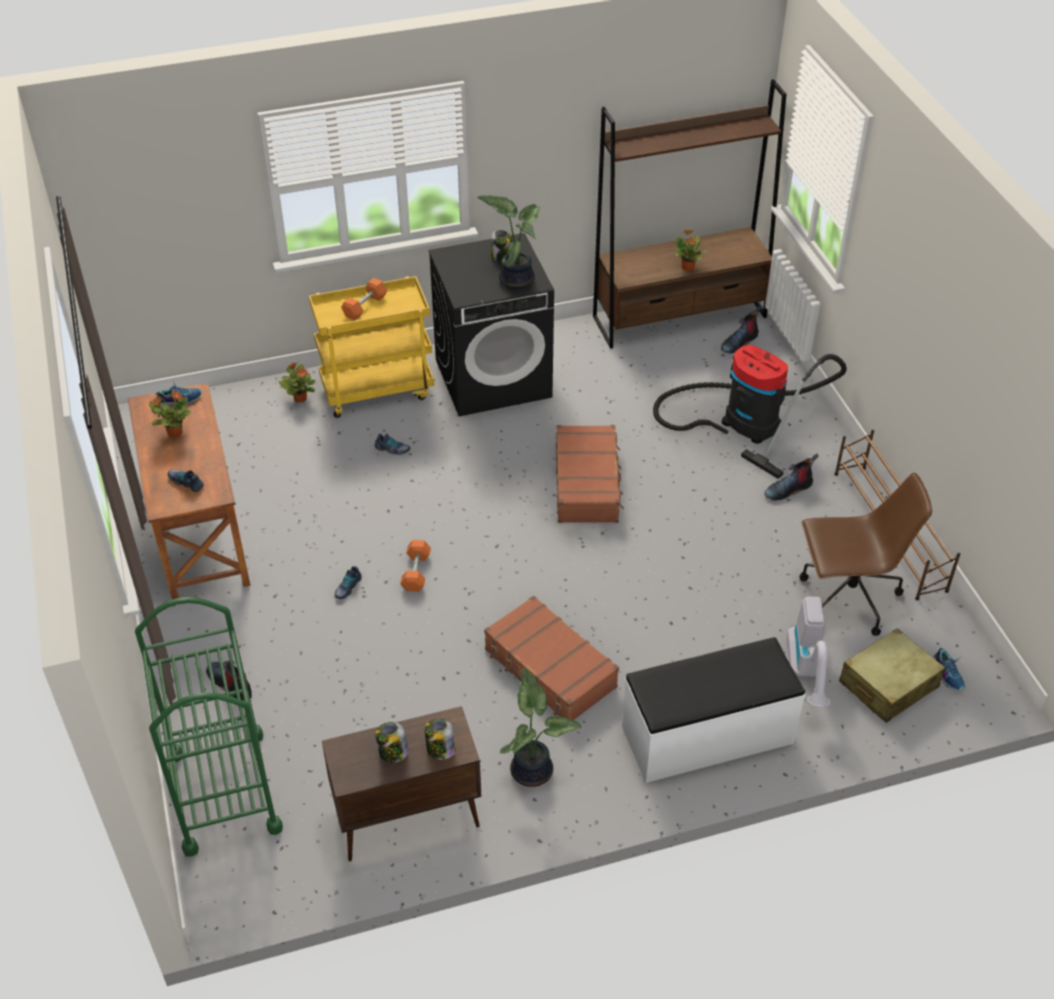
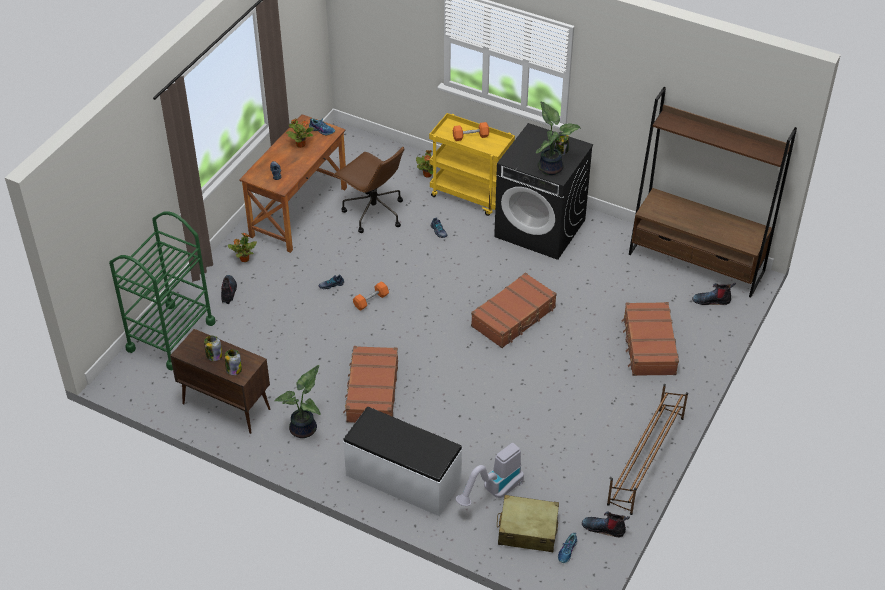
camera: 45 degrees right, 0 degrees up
(687, 268) = (695, 227): potted plant -> potted plant (244, 259)
(744, 421) = (648, 346): vacuum cleaner -> brown suitcase
(788, 489) = (620, 398): boot -> boot (604, 528)
(847, 598) = (569, 474): brown office chair -> brown office chair (373, 212)

